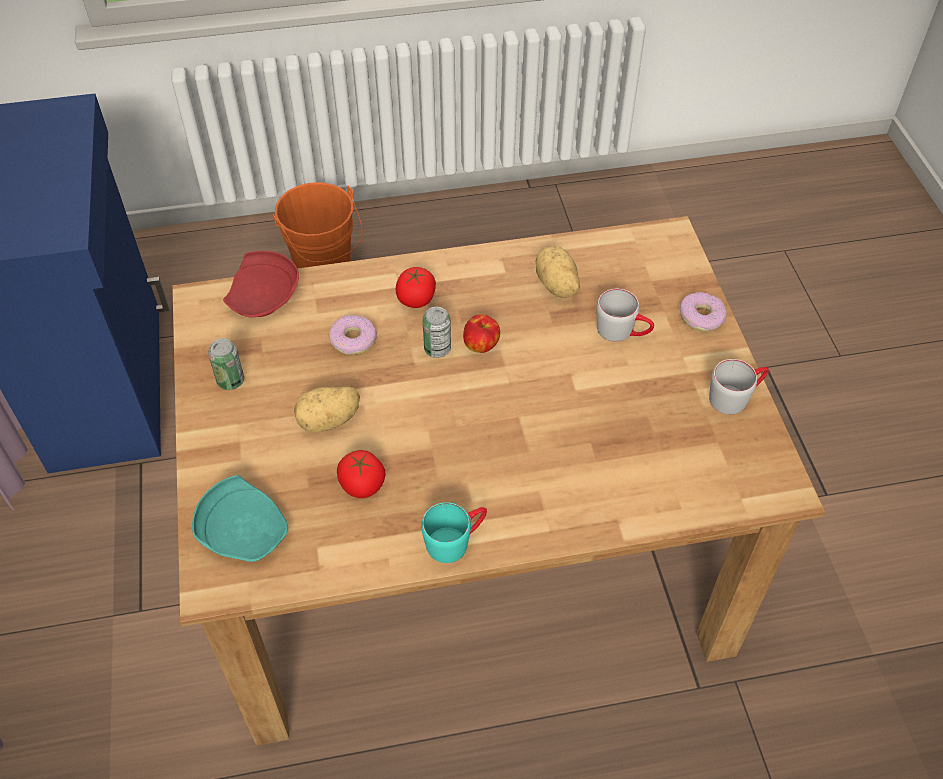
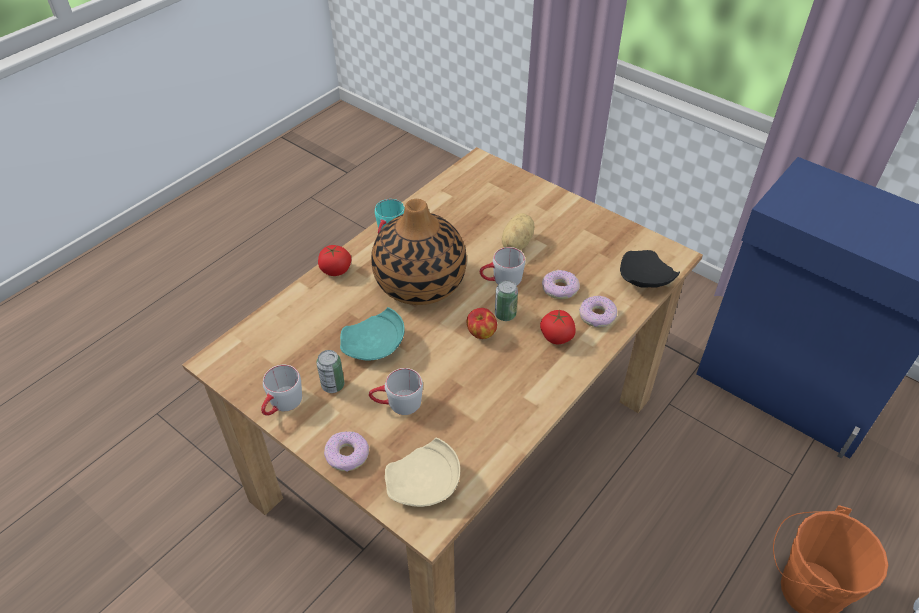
camera: 140 degrees right, 5 degrees down
(230, 381) = (592, 230): can -> can (333, 385)
(245, 530) = (492, 183): turquoise plate -> turquoise plate (374, 346)
(264, 297) = (643, 279): red plate -> black plate
(355, 293) = (597, 316): none -> donut
(362, 485) = (462, 228): tomato -> tomato (336, 270)
(398, 387) = (501, 280): none -> grey mug
(484, 443) = (420, 282): none -> vase
(556, 286) = (476, 409): potato -> none
(652, 260) = (424, 484): none -> beige plate

